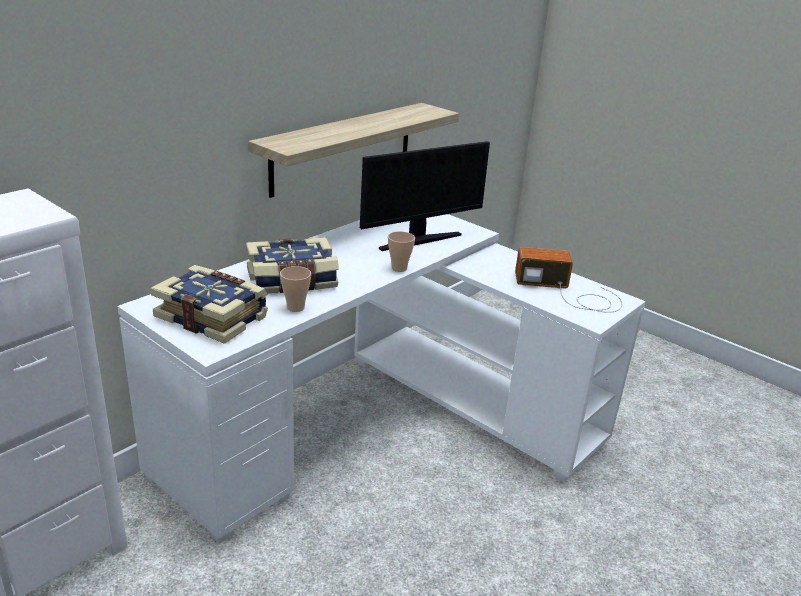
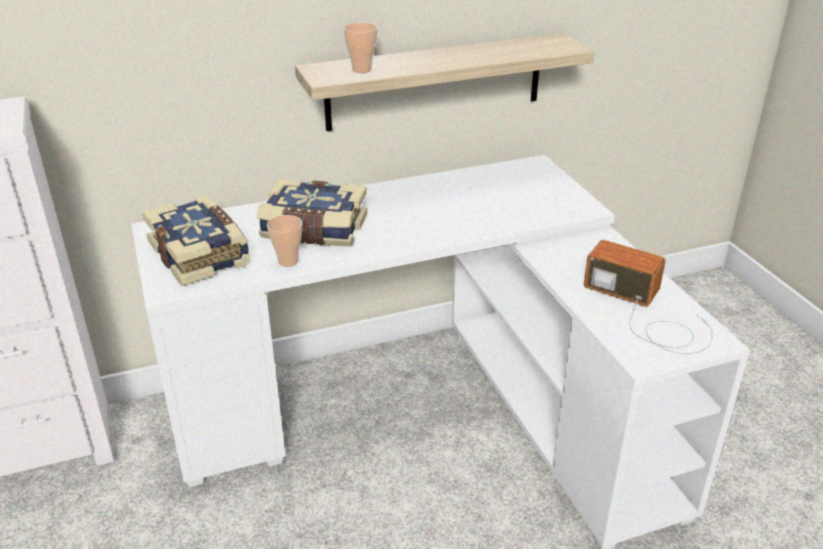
camera: 30 degrees right, 5 degrees up
(399, 268) = (443, 238): cup -> cup (361, 69)
(419, 240) = (502, 207): monitor -> none

